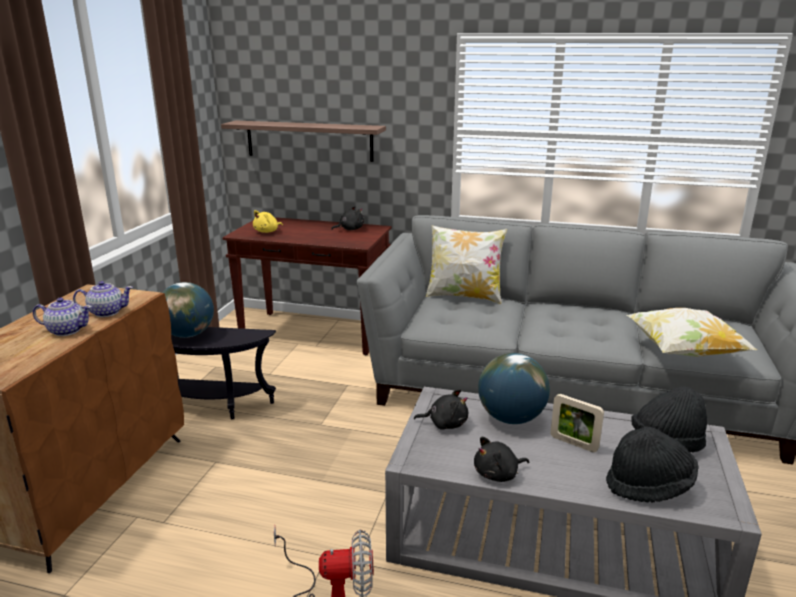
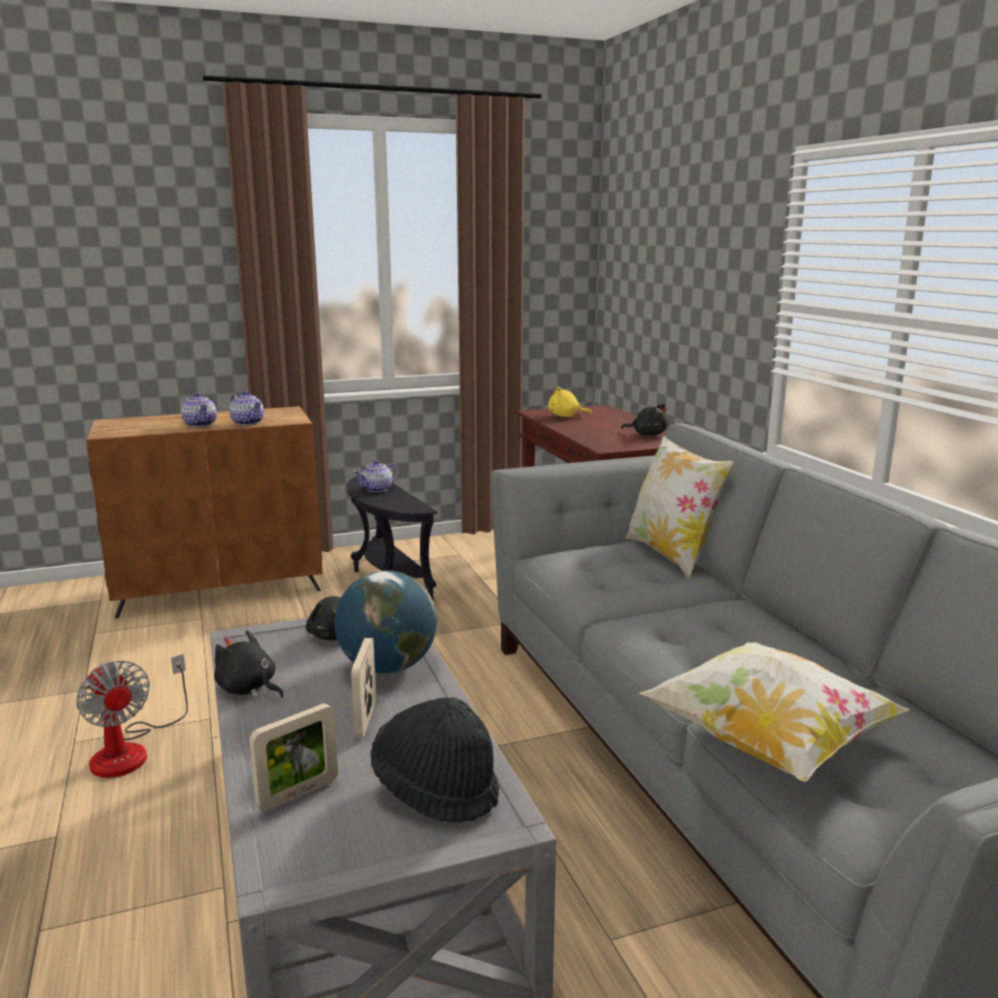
camera: 55 degrees right, 5 degrees down
(188, 334) = (377, 489): globe -> teapot
(309, 140) = (653, 310): shelf -> none
(649, 486) = (298, 793): black hat -> picture frame

